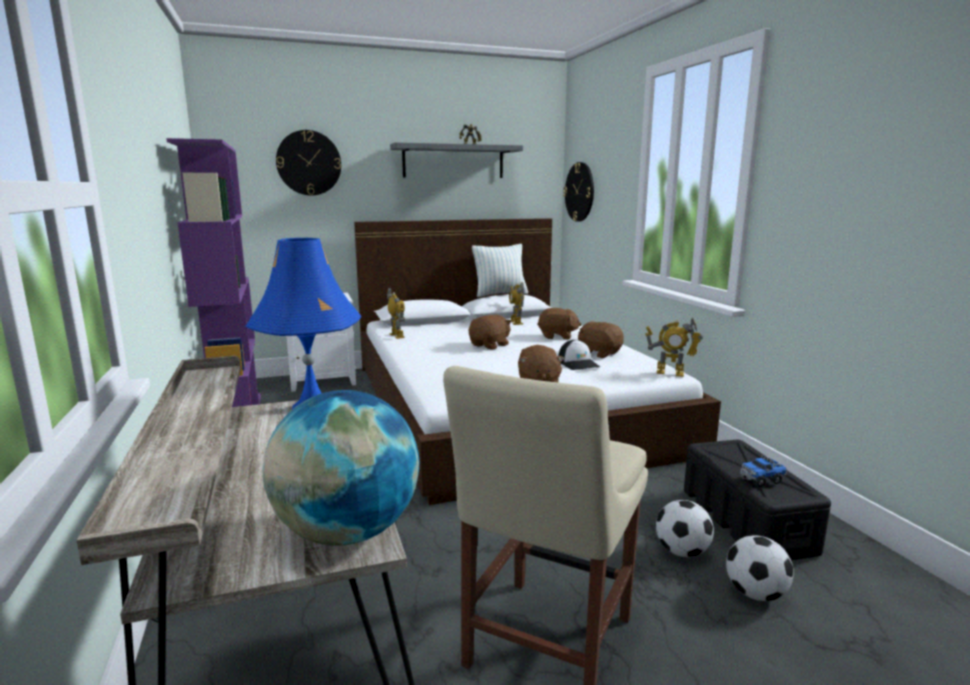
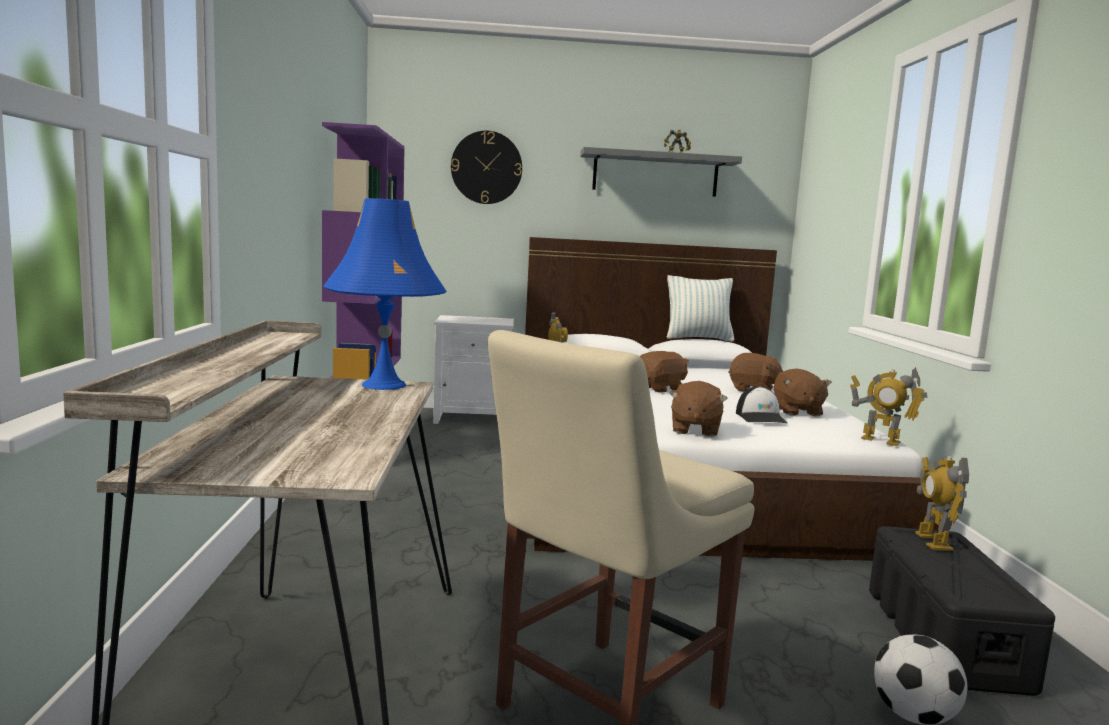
camera: 15 degrees right, 5 degrees down
(347, 532) = (334, 466): globe -> none
(516, 322) = (709, 372): toy robot -> toy robot (933, 541)
(579, 192) = (813, 217): wall clock -> none
(599, 353) = (797, 411): brown plush toy -> brown plush toy turned 150 degrees counterclockwise
(681, 552) = (831, 653): football -> none
(761, 480) = (959, 576): toy truck -> none

